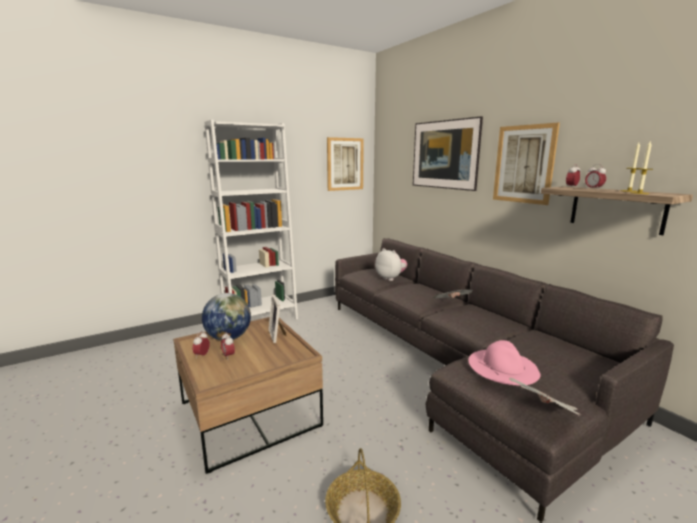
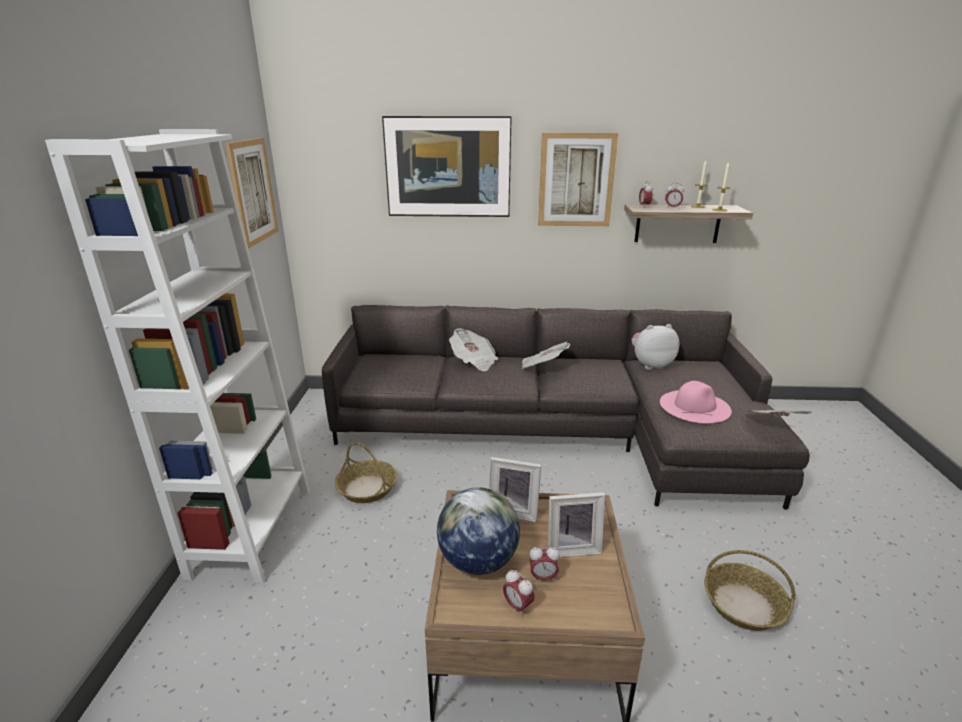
camera: 55 degrees left, 10 degrees up
(260, 358) = (572, 547): none -> picture frame
(316, 329) = (367, 488): none -> basket
(390, 278) = (420, 363): plush toy -> plush toy (650, 365)
(418, 287) = (474, 361): none -> newspaper

